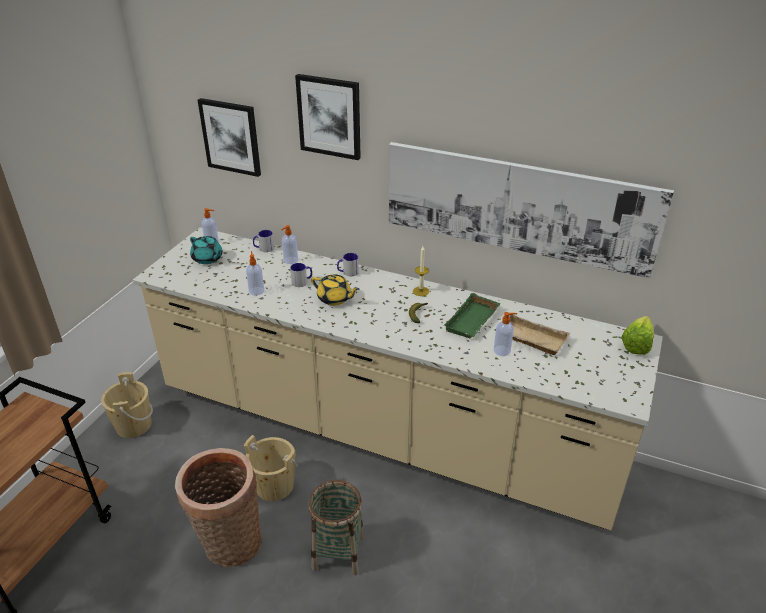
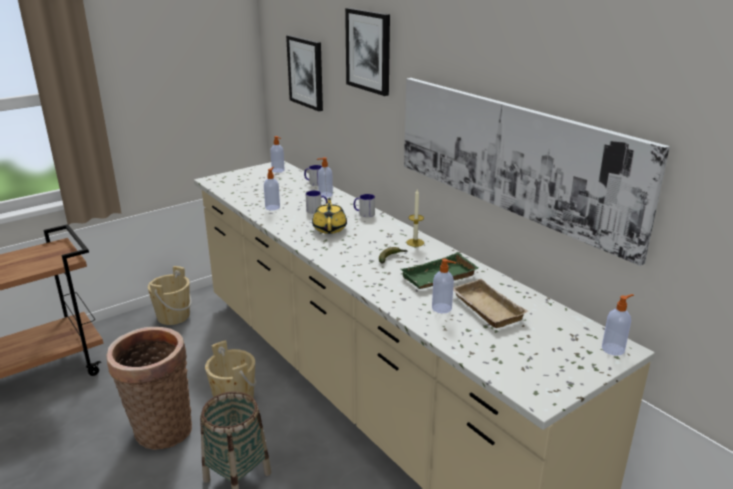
camera: 30 degrees right, 10 degrees down
(208, 259) = (262, 179): turquoise teapot -> none
(335, 299) = (330, 228): yellow teapot -> yellow teapot turned 150 degrees counterclockwise
(638, 343) = (613, 349): lettuce -> soap dispenser

